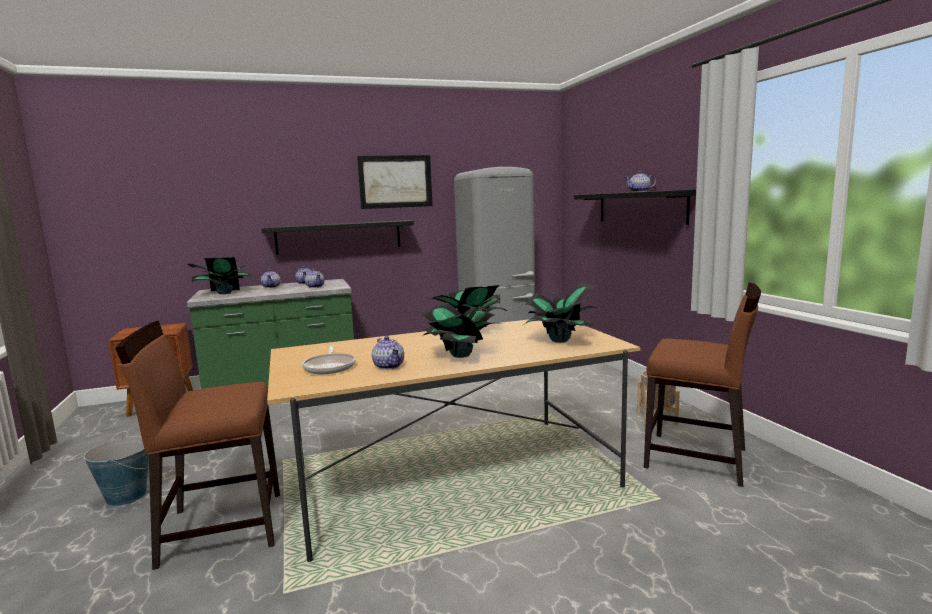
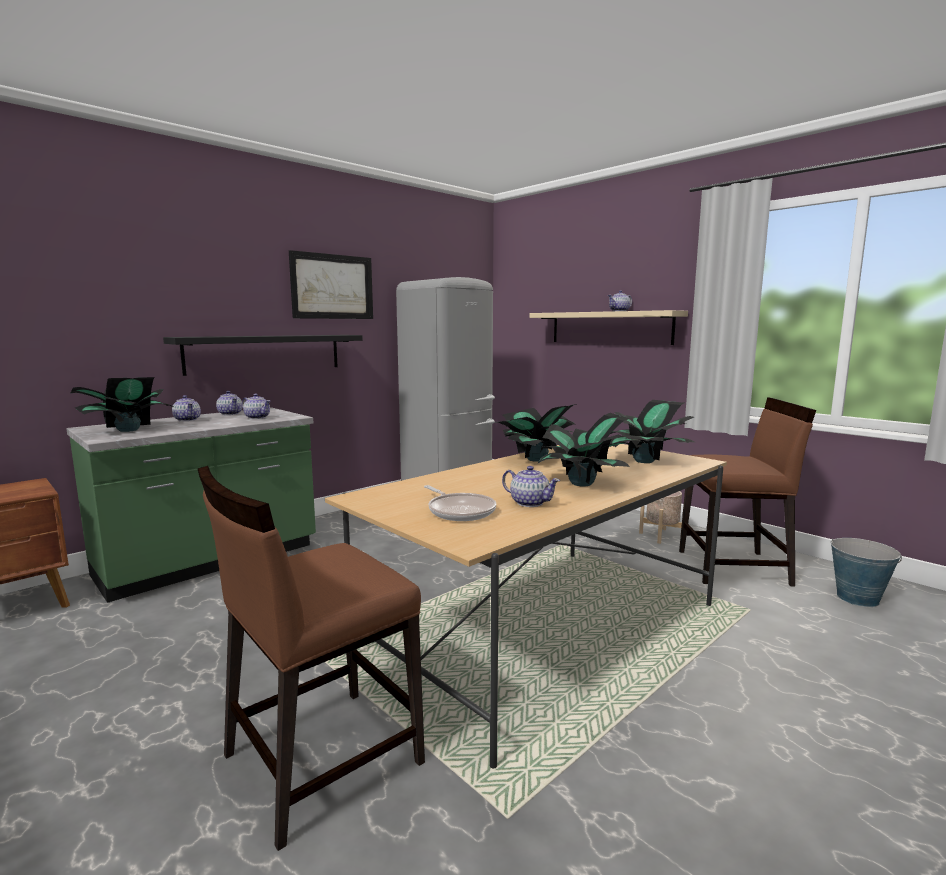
camera: 25 degrees left, 0 degrees up
(126, 496) = (104, 755): bucket -> bucket (857, 598)
(640, 207) = (609, 327): black shelf -> beige shelf

